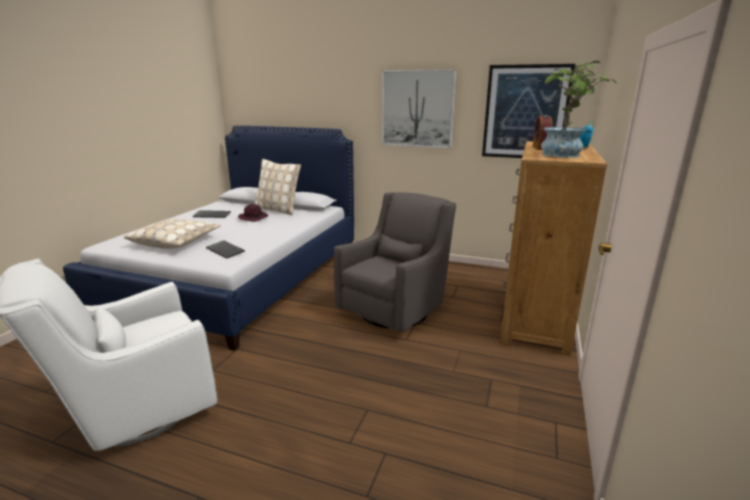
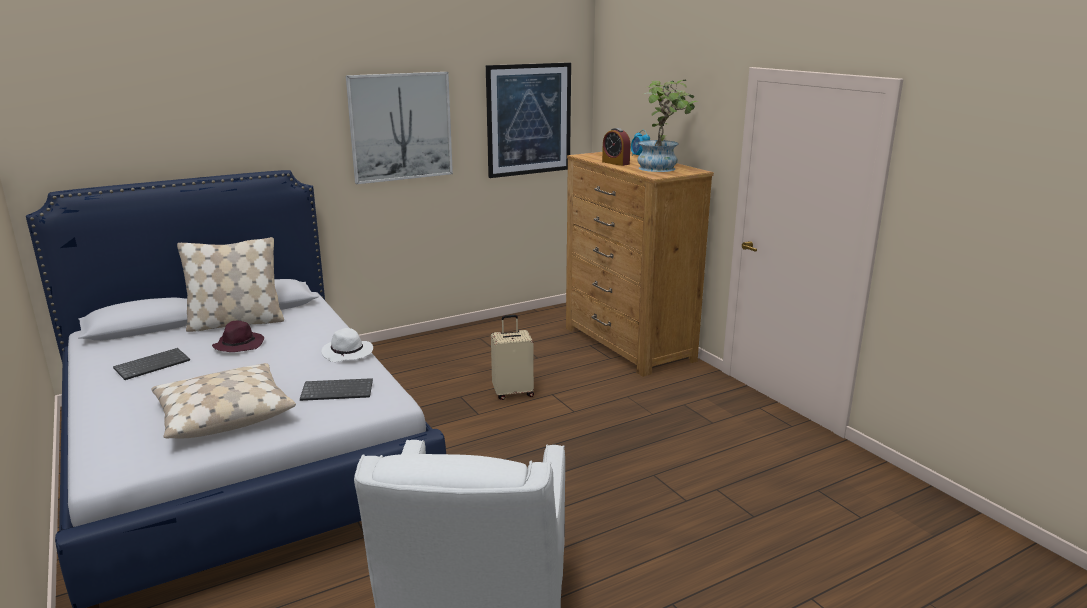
camera: 50 degrees left, 0 degrees up
(274, 236) = (348, 353): none -> white hat
(396, 310) = (513, 392): grey armchair -> beige suitcase

